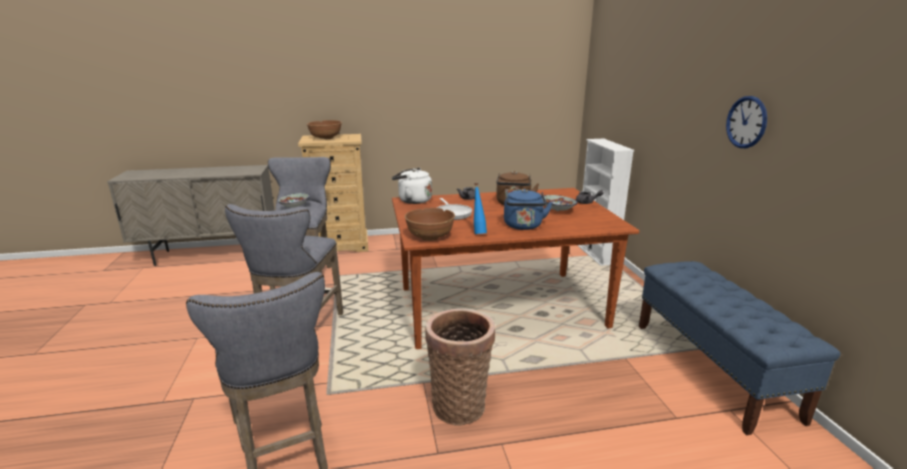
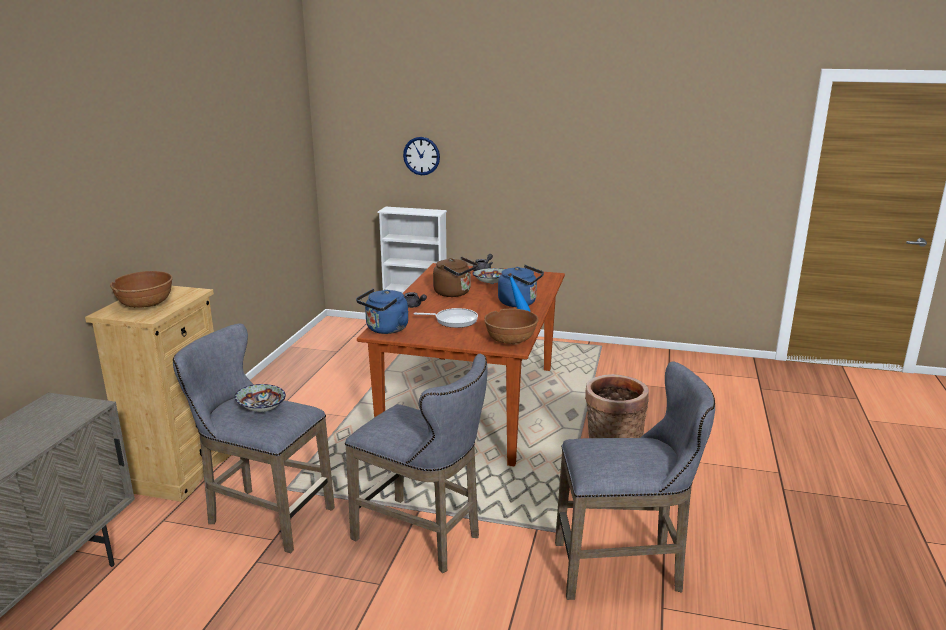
camera: 65 degrees left, 0 degrees up
(412, 200) = (385, 329): white kettle -> blue kettle
(712, 369) = (625, 357): blue bench -> none
(746, 122) = (584, 168): wall clock -> wall clock (421, 156)

